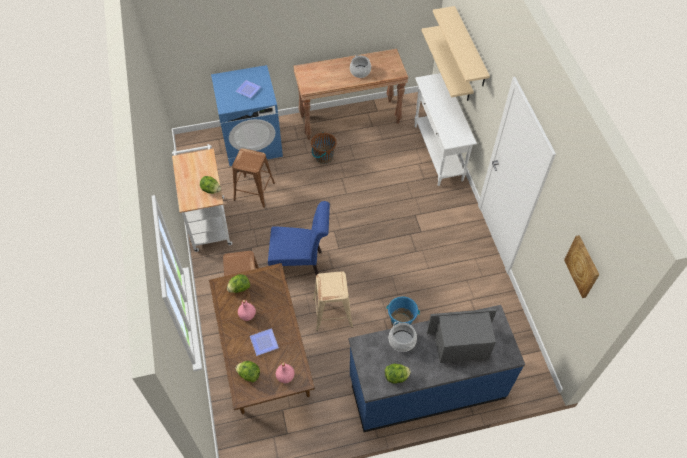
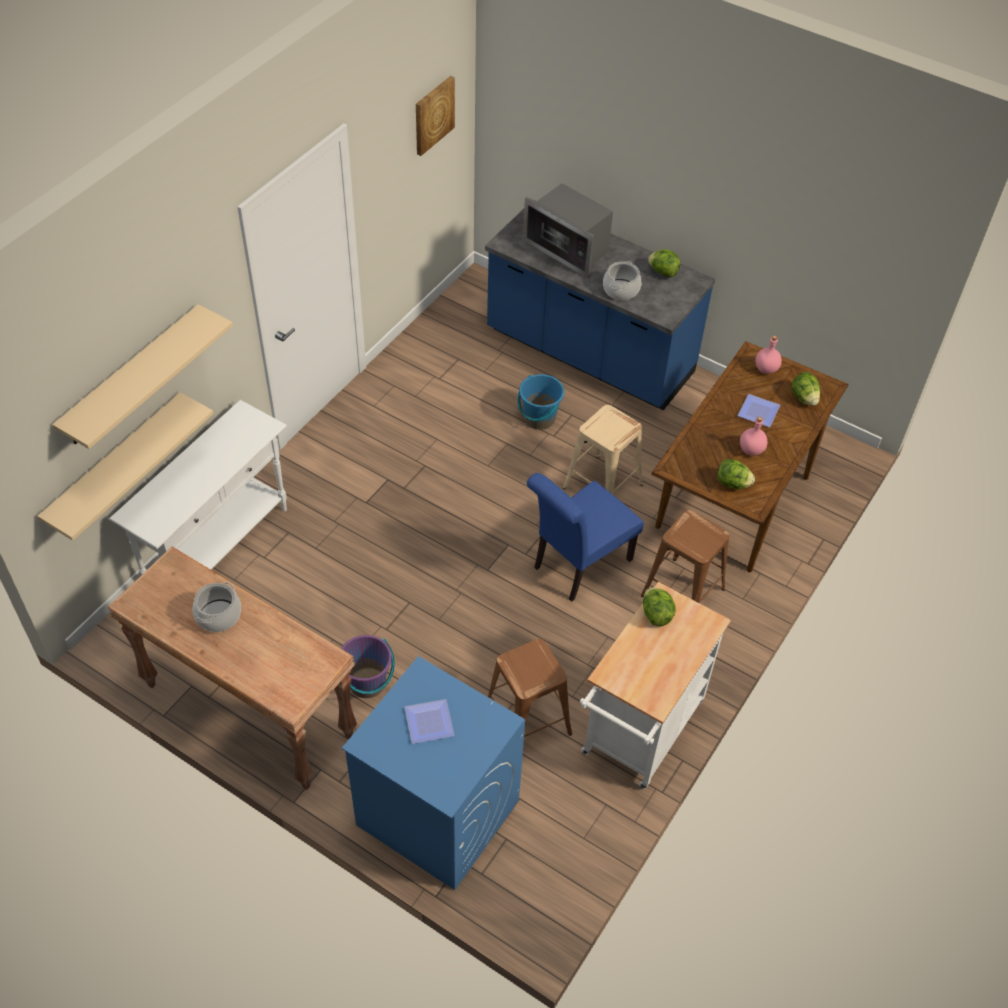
camera: 135 degrees left, 5 degrees down
(301, 264) = (577, 566): blue chair -> blue chair turned 90 degrees counterclockwise
(324, 157) = (367, 683): brown bucket -> purple bucket

